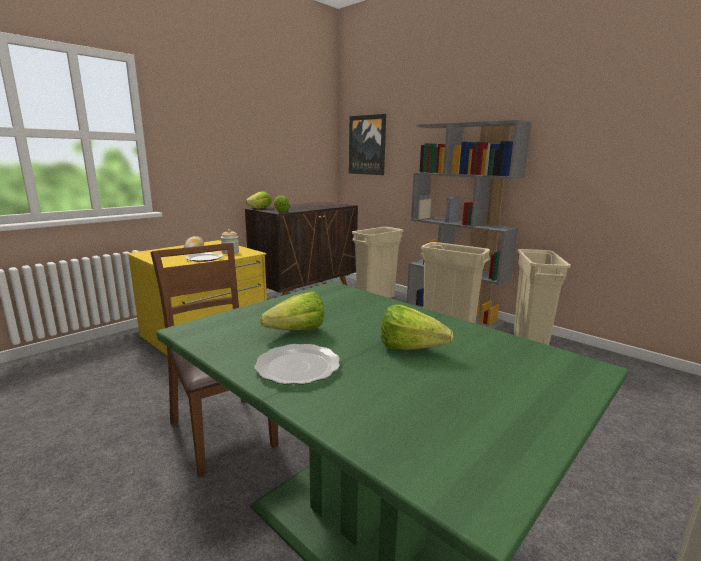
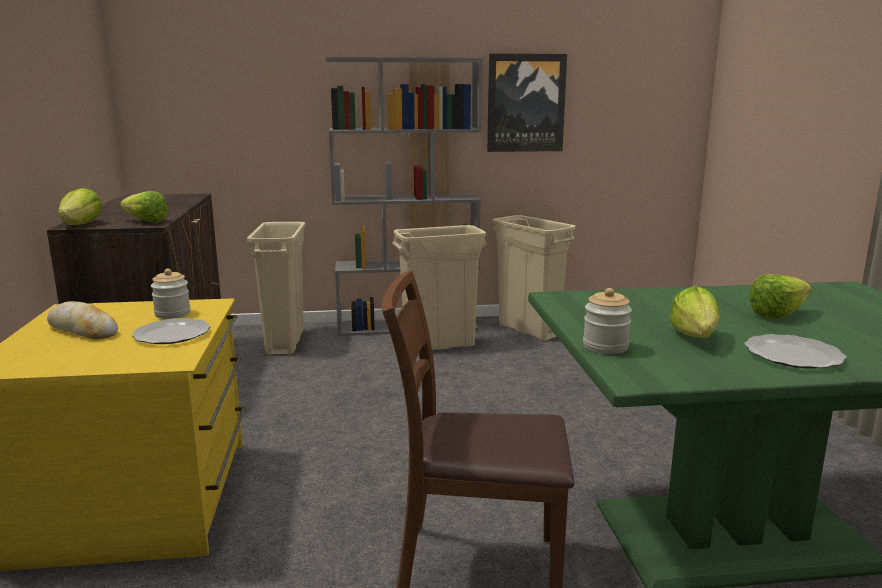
camera: 50 degrees left, 0 degrees up
(242, 313) = (605, 346): none -> jar
(367, 145) = (192, 86): picture -> picture (525, 103)

